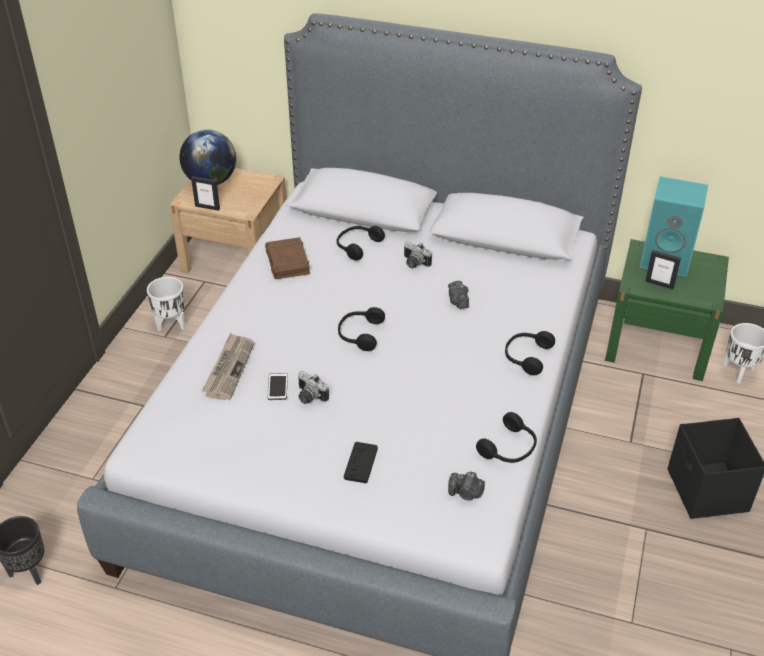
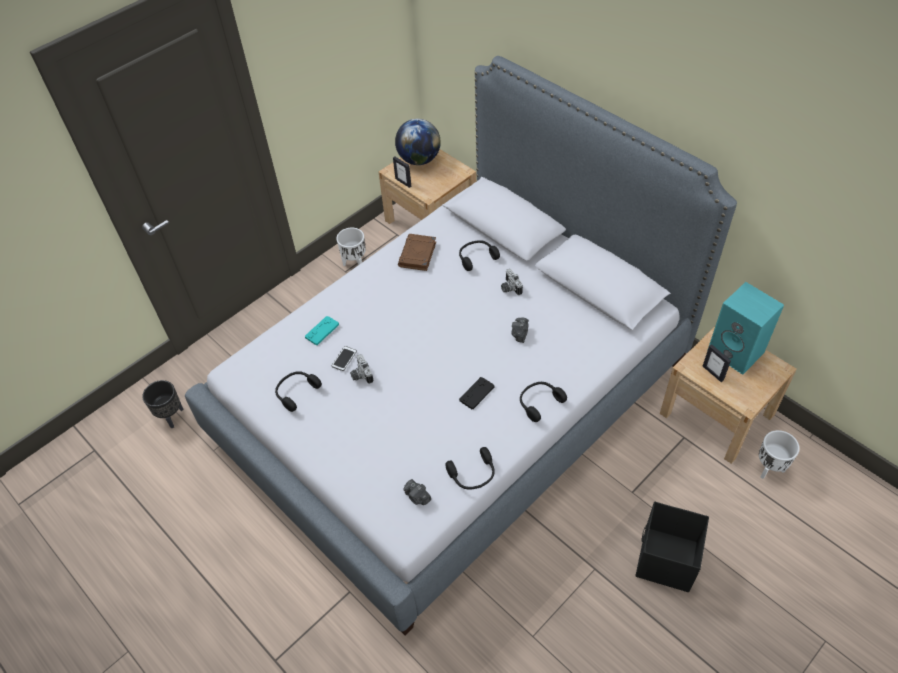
camera: 30 degrees right, 10 degrees up
(228, 368) = (322, 331): newspaper -> turquoise game controller
(359, 334) = (428, 336): black headphones -> black headphones (296, 392)
(361, 463) = (362, 442): black game controller -> black game controller (476, 393)
(658, 342) = (716, 414): green nightstand -> beige nightstand

